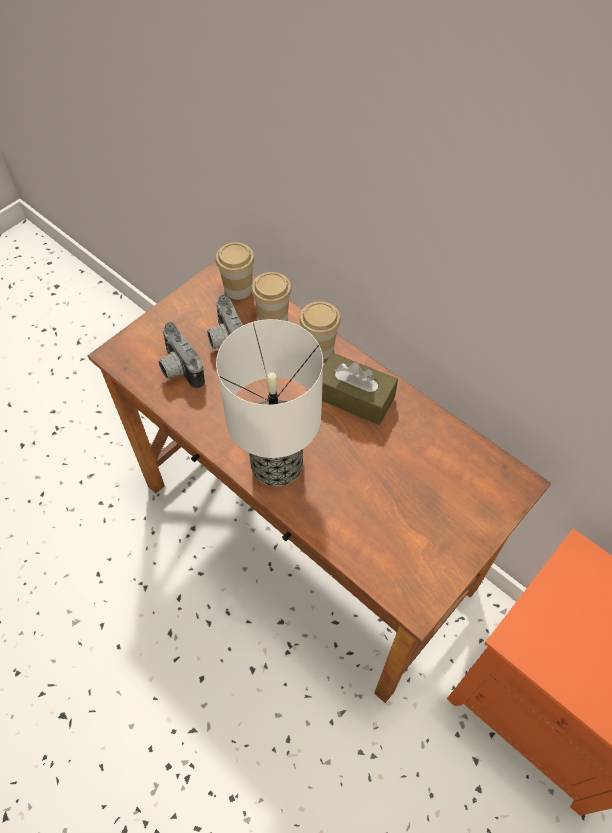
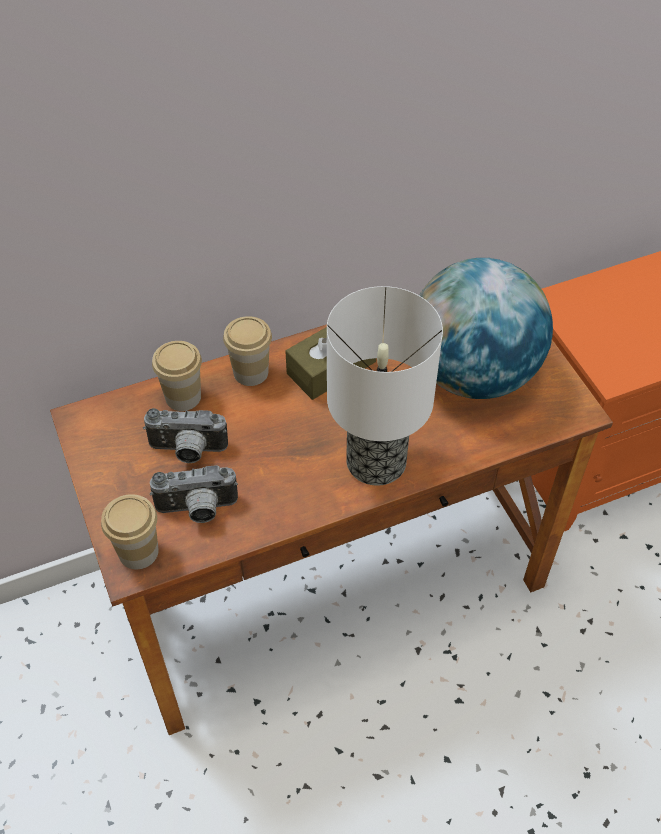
camera: 65 degrees left, 5 degrees down
(238, 289) = (116, 413): cup -> cup (138, 551)
(409, 501) = (472, 373): none -> globe

